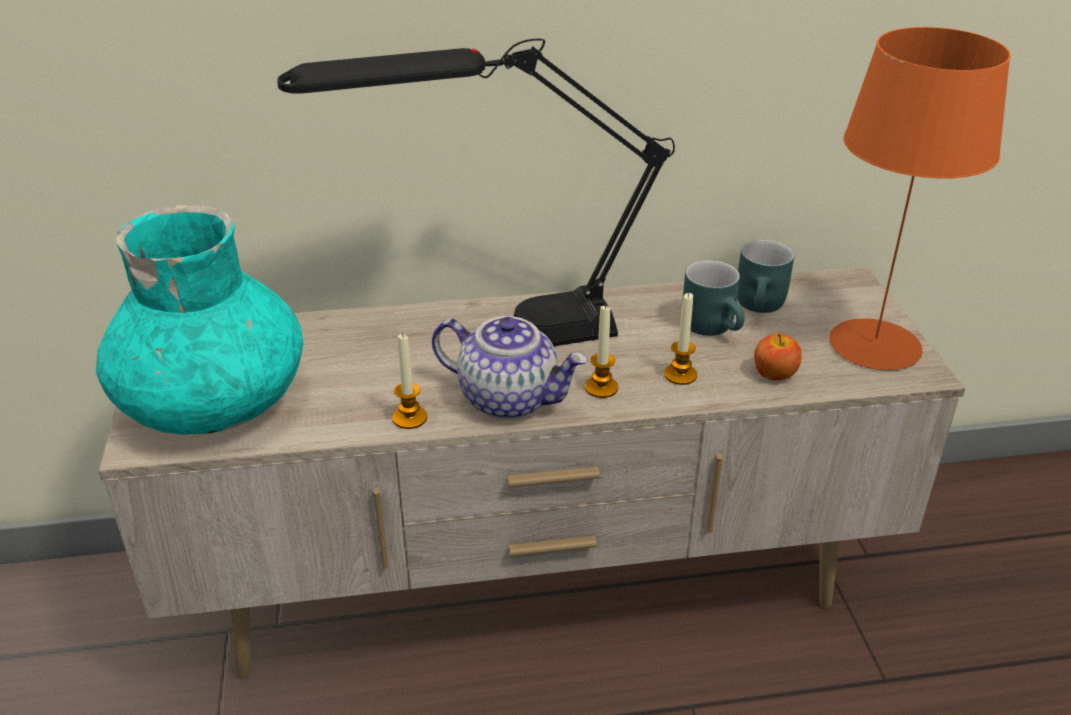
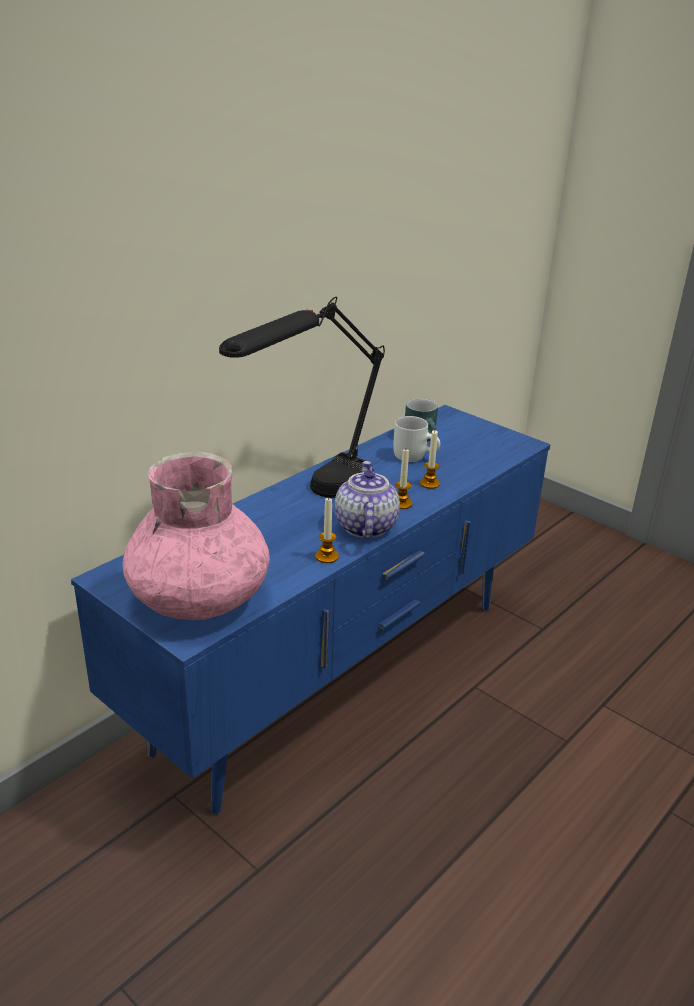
camera: 40 degrees left, 5 degrees down
(215, 402) = (200, 596): turquoise vase -> pink vase
(510, 398) = (364, 526): teapot -> teapot turned 75 degrees counterclockwise
(535, 592) = (339, 675): beige tv stand -> blue tv stand
(715, 327) = (415, 455): turquoise mug -> white mug
(774, 374) = (470, 467): apple -> none
(874, 344) = (493, 438): orange table lamp -> none

